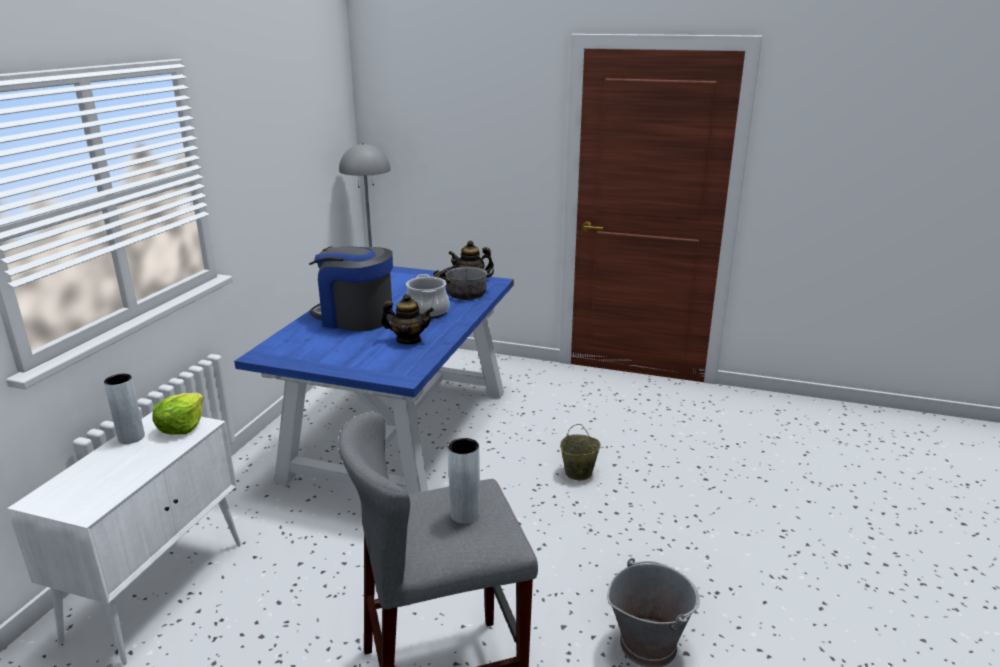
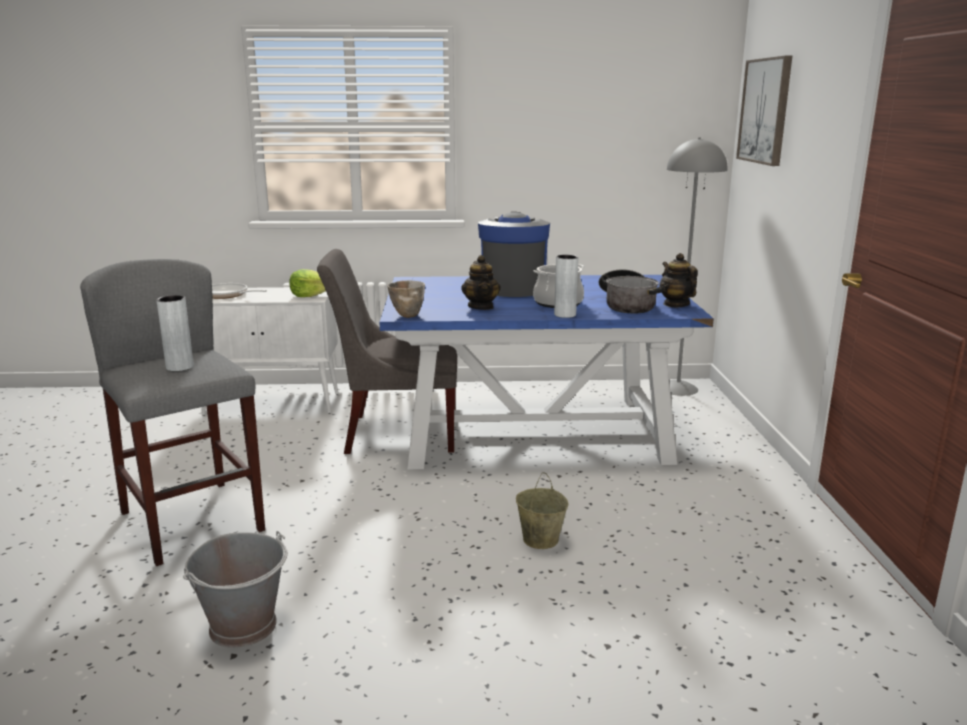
camera: 70 degrees right, 5 degrees down
(93, 487) = (227, 295): none -> frying pan
(131, 437) = (290, 290): grey vase -> grey vase (565, 315)
(337, 506) = (396, 433): none -> grey chair
(406, 373) = (407, 315): none -> bowl
(416, 116) = (765, 111): none -> picture

